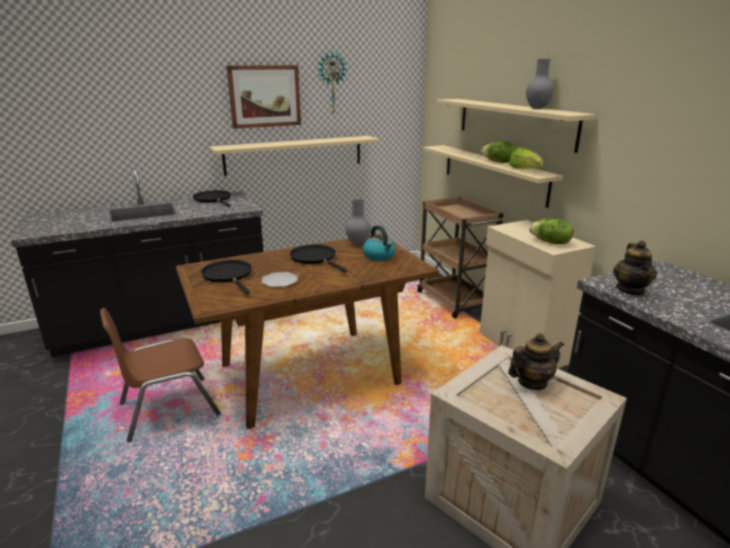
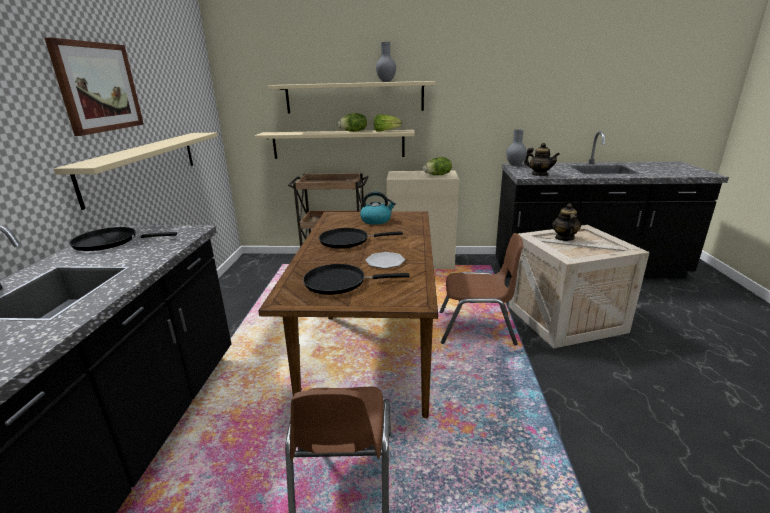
camera: 60 degrees left, 0 degrees up
(331, 83) = (153, 71): wall clock -> none
(357, 244) = (336, 222): grey vase -> grey vase (515, 165)
(413, 424) = (476, 328): none -> brown chair

